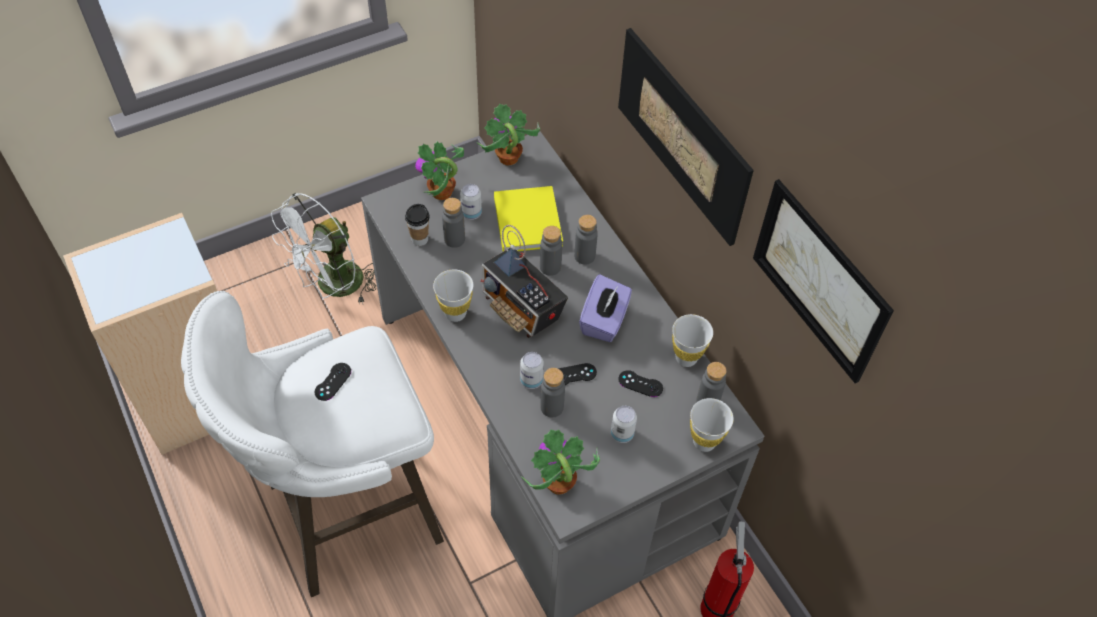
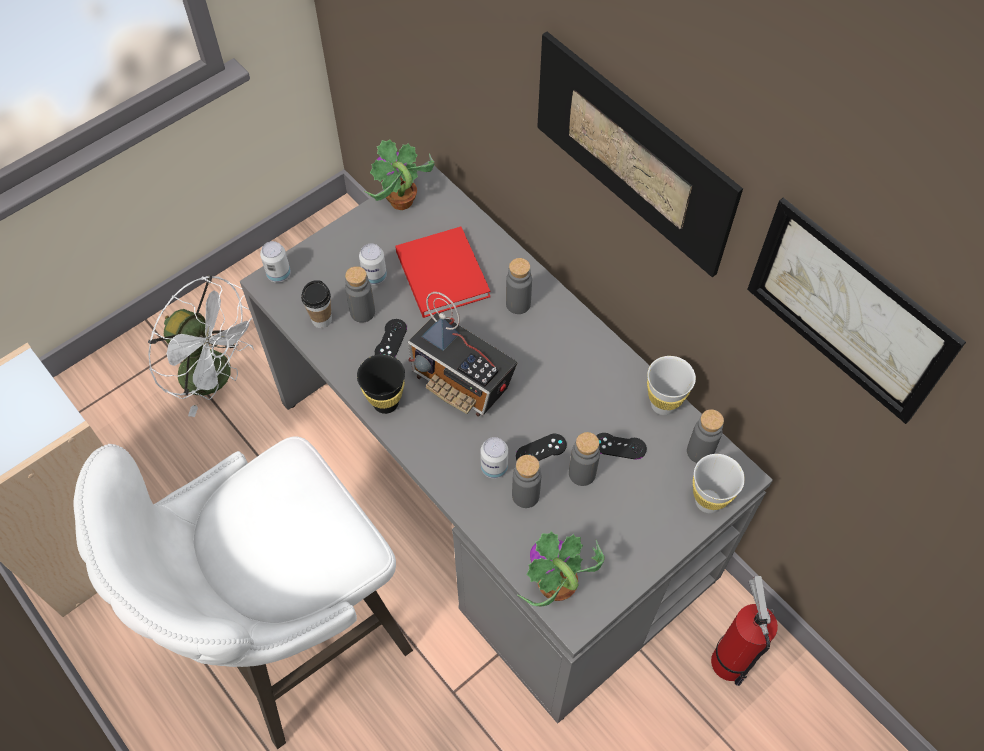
camera: 10 degrees left, 5 degrees up
(333, 287) = (216, 377): white fan -> white fan turned 90 degrees counterclockwise
(333, 382) = (262, 519): black game controller -> black game controller (390, 340)
(442, 193) = (334, 258): potted plant -> none
(455, 313) = (386, 403): white cup -> black cup
(527, 219) = (441, 271): yellow book -> red book
(550, 267) = (482, 325): grey bottle -> grey bottle (582, 473)
(604, 320) = (560, 378): purple tissue box -> none
(622, 434) = (613, 511): can -> can (279, 274)

